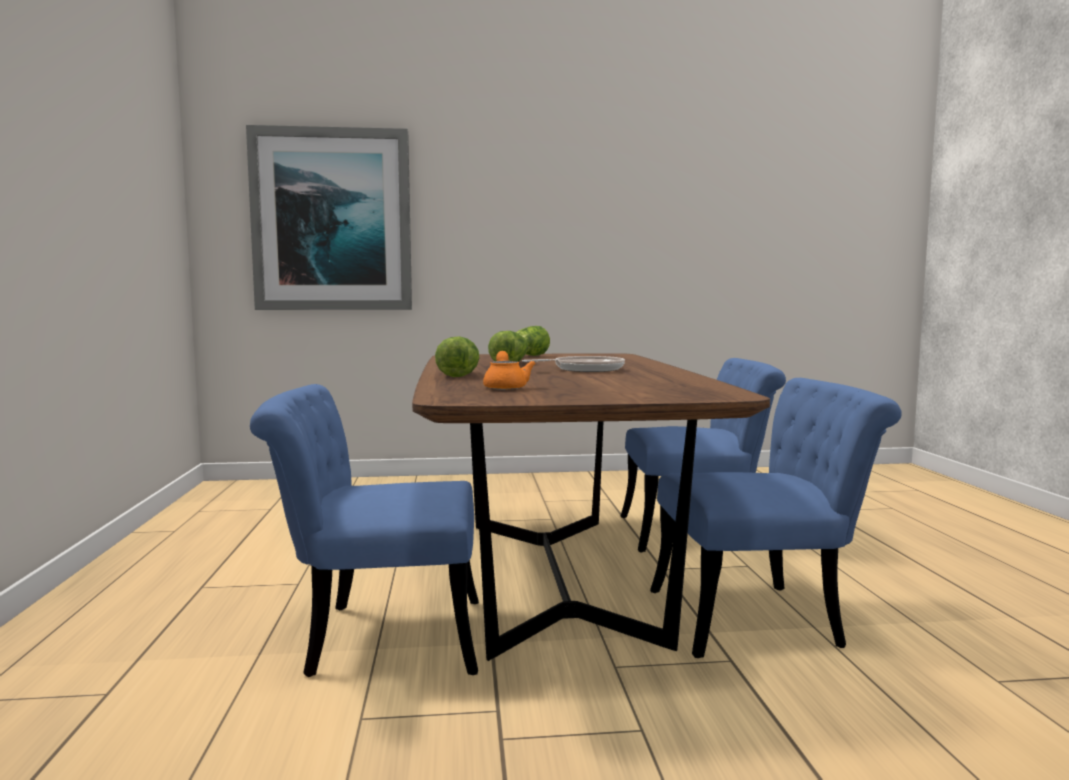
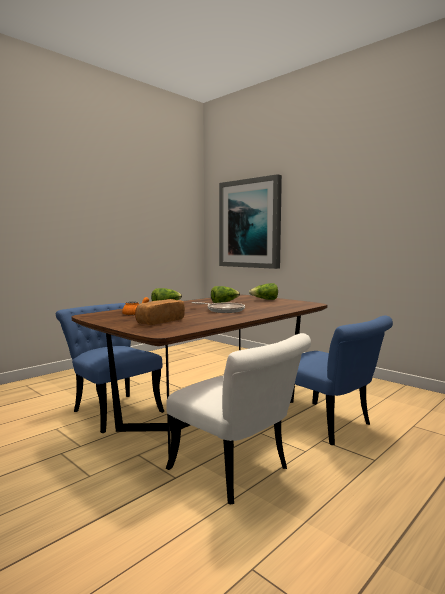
camera: 50 degrees right, 0 degrees up
(623, 388) = (160, 321): none -> bread
(763, 617) = (238, 473): blue chair -> white chair

